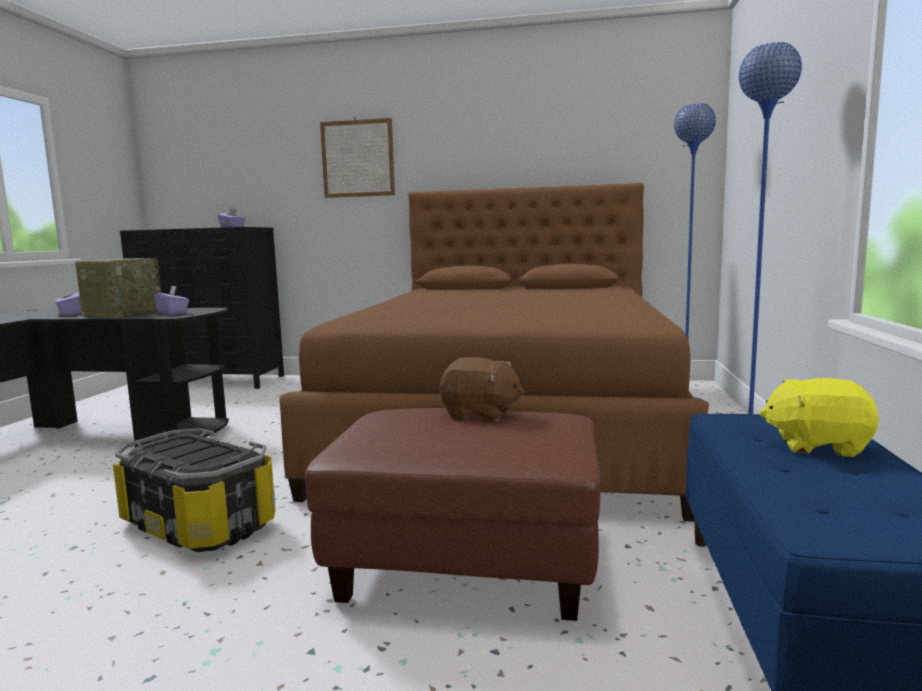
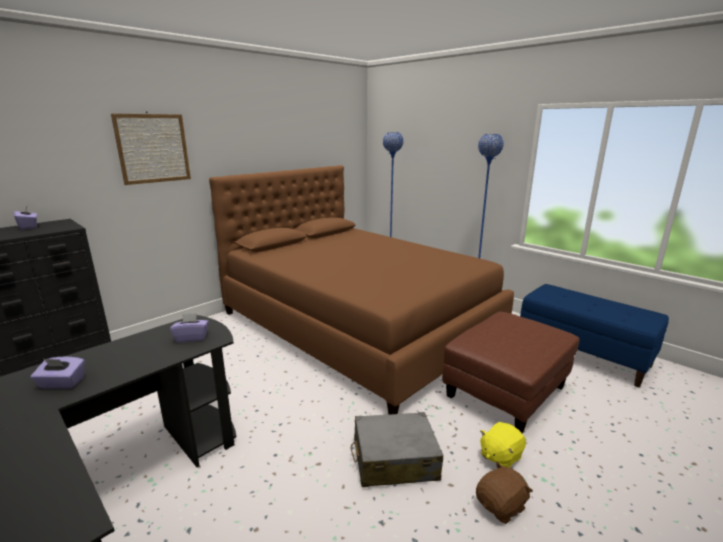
camera: 55 degrees left, 10 degrees up
(124, 313) = (136, 356): radio -> none
(198, 525) = (394, 460): storage box -> grey suitcase
(480, 414) = (497, 327): brown plush toy -> brown plush toy (501, 506)
(817, 446) = (574, 298): yellow plush toy -> yellow plush toy (500, 456)

